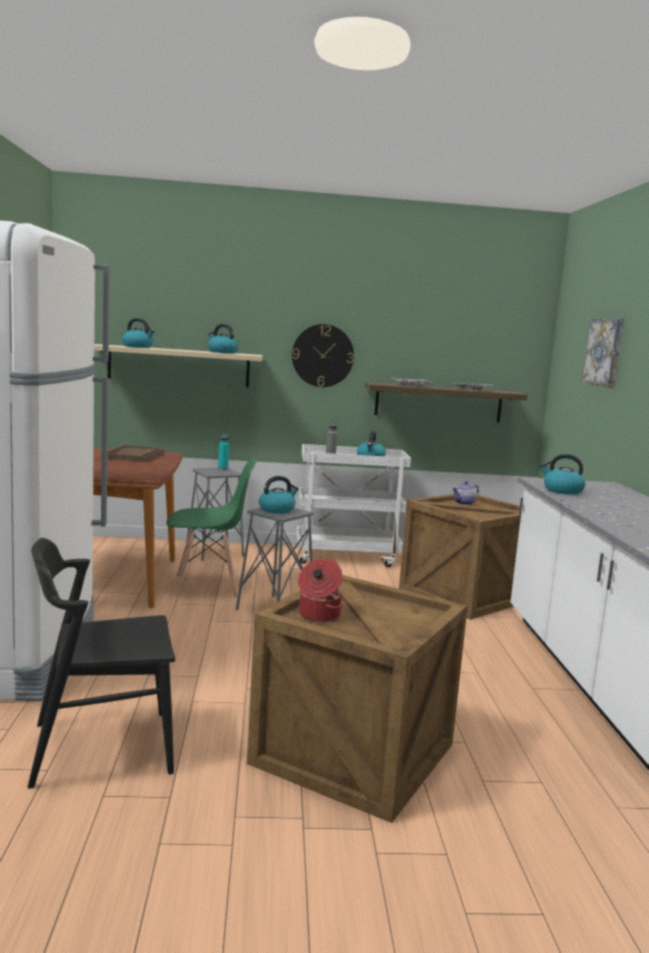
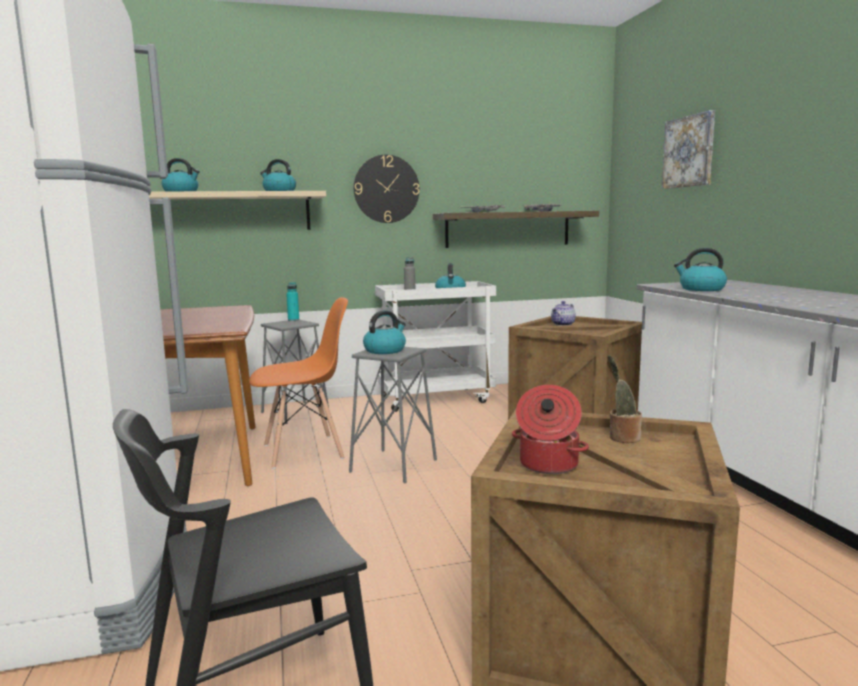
camera: 10 degrees left, 0 degrees up
(134, 456) = (197, 312): brown tray -> none
(207, 587) = (304, 451): green chair -> orange chair
(393, 606) = (622, 437): none -> potted plant

